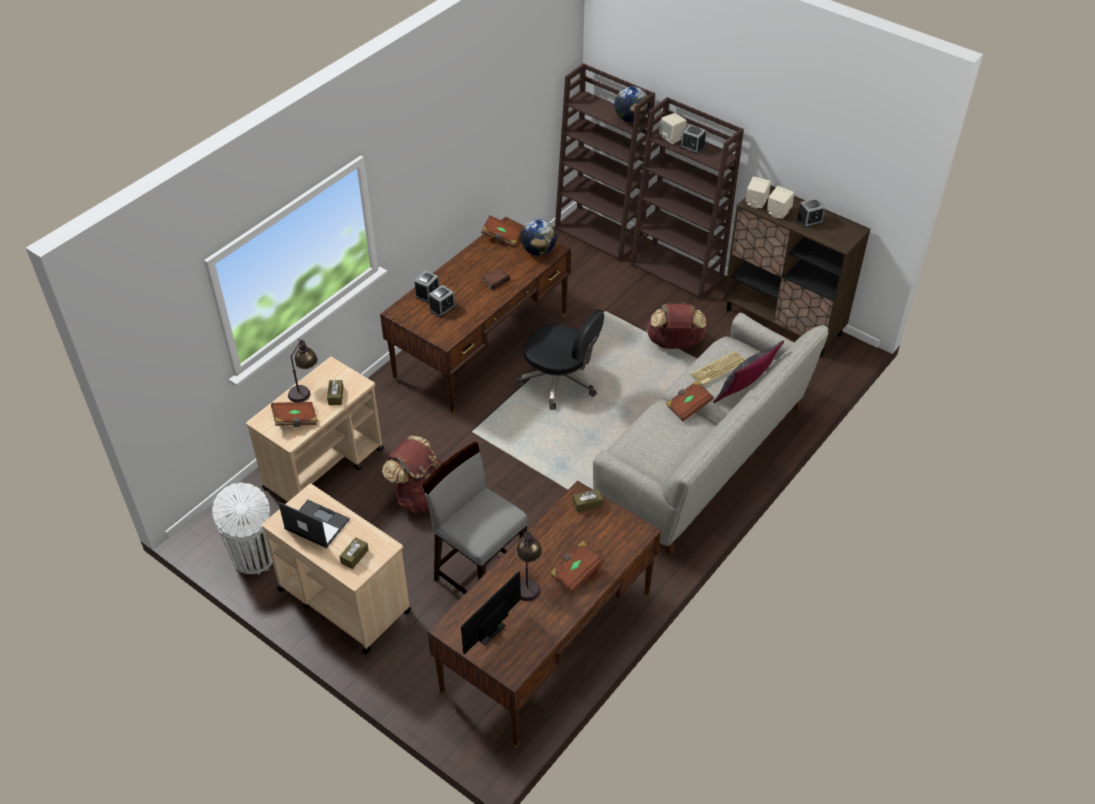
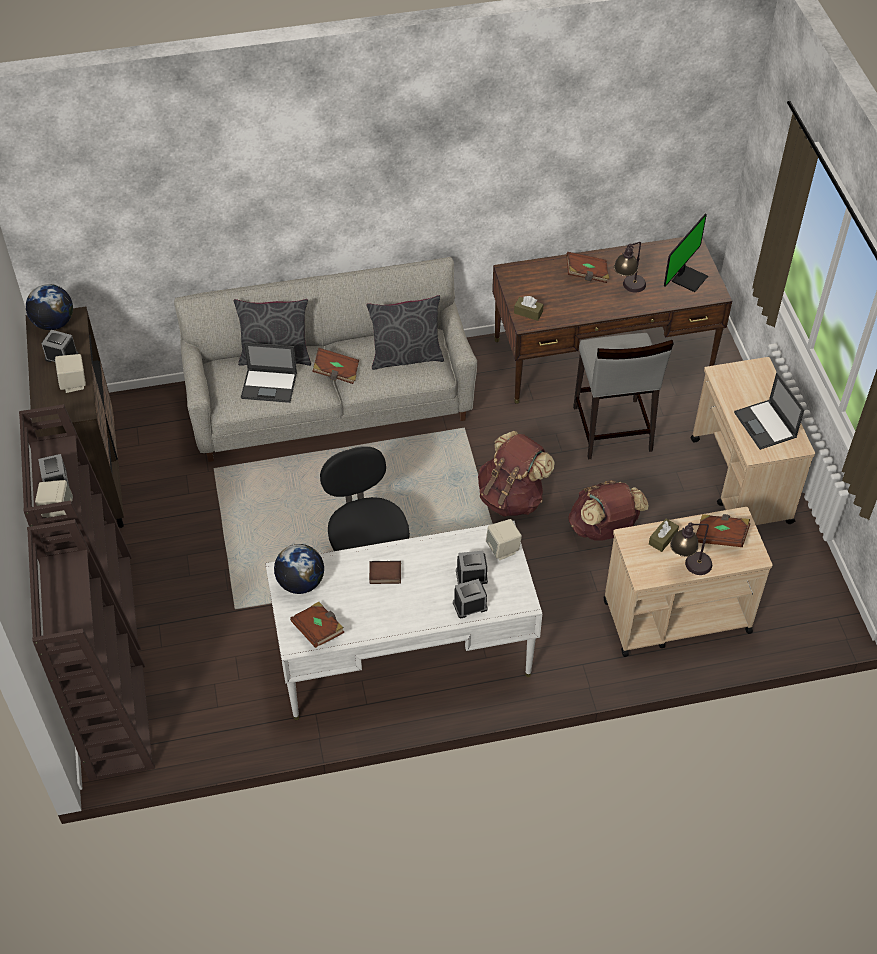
camera: 140 degrees left, 5 degrees up
(254, 558) = (799, 567): white trash can -> none
(354, 556) = (750, 381): brown tissue box -> none
(481, 347) = (404, 654): brown desk -> white desk
(485, 629) = (688, 278): monitor -> monitor turned 45 degrees counterclockwise
(631, 119) = (59, 571): globe -> globe (53, 323)
(656, 449) = (406, 356): none -> grey pillow
(674, 344) = (218, 524): brown backpack -> brown backpack (512, 497)
(718, 369) = (270, 385): keyboard -> laptop
(756, 202) = (76, 408): beige speaker -> beige speaker (503, 549)

